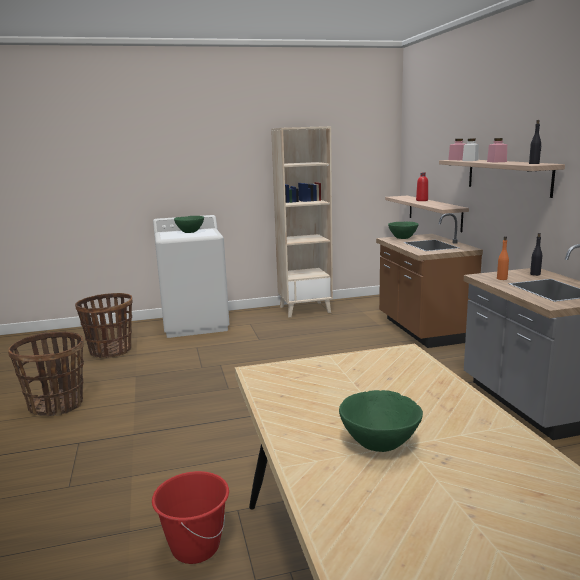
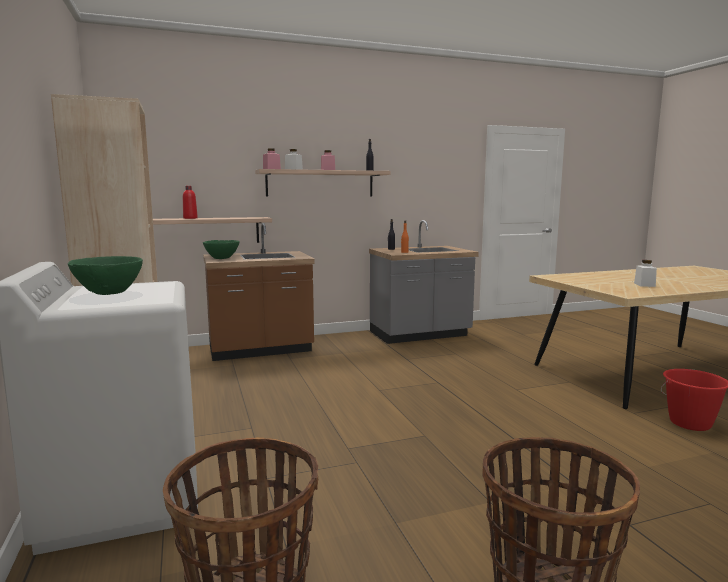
camera: 95 degrees left, 5 degrees down
(330, 401) = (644, 285): none -> white jar
(380, 444) = (675, 280): green bowl -> none

